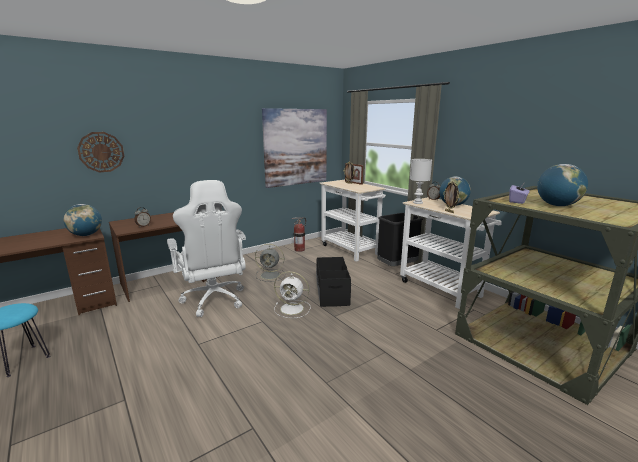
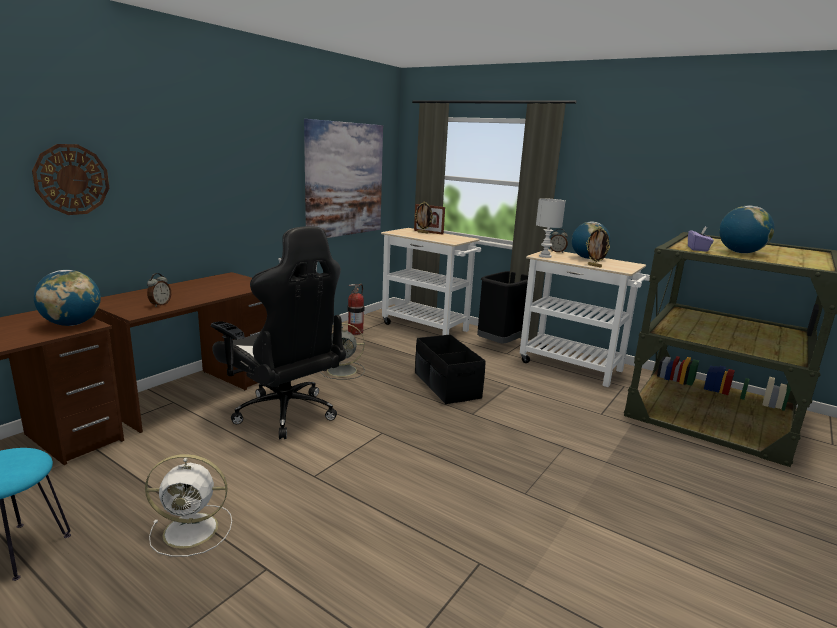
camera: 20 degrees left, 0 degrees up
(213, 298) = (281, 411): white office chair -> black office chair
(293, 309) = (411, 411): white fan -> white fan (193, 530)

